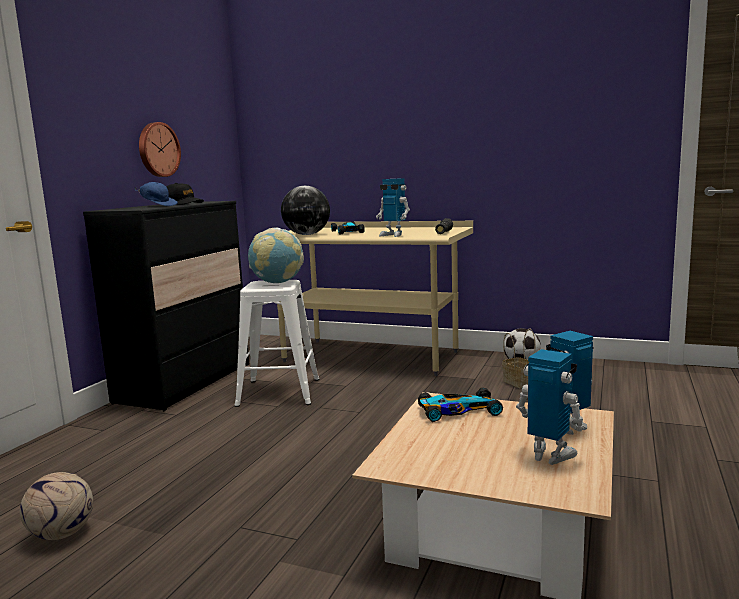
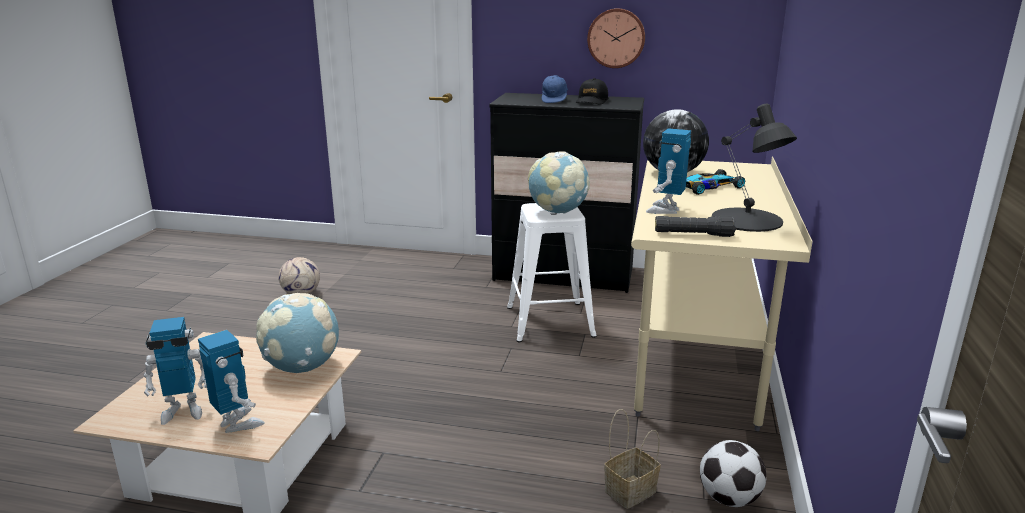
camera: 80 degrees right, 10 degrees up
(419, 229) = (747, 220): none -> black table lamp
(457, 411) = (302, 367): toy car -> globe
(550, 456) = (183, 410): toy robot -> toy robot turned 45 degrees clockwise

